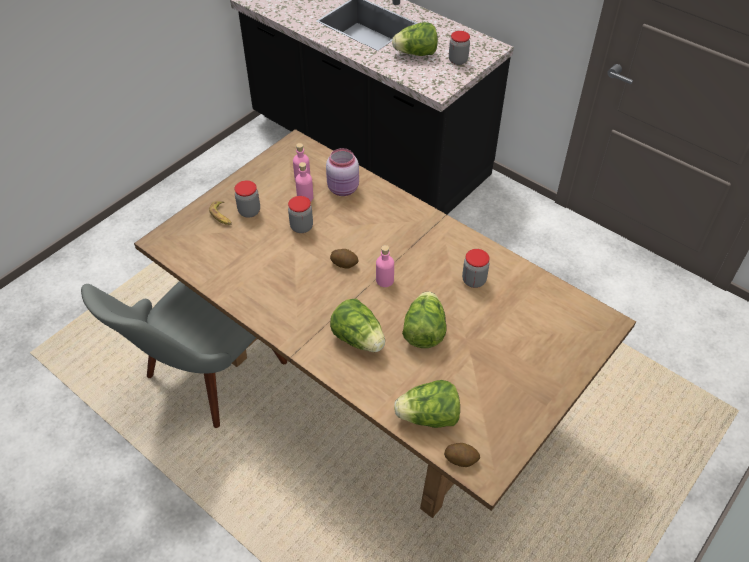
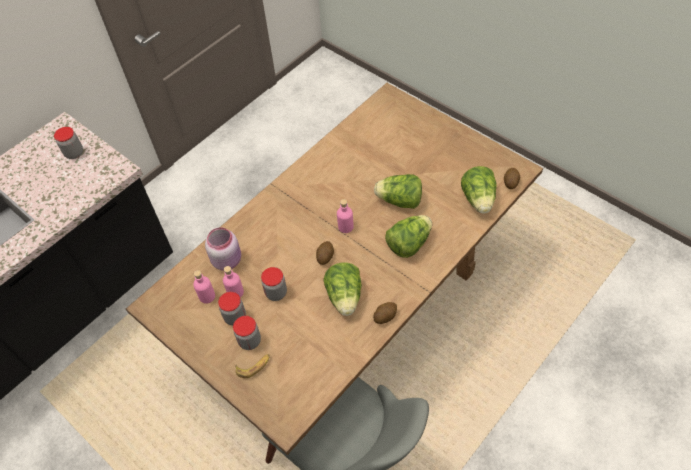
camera: 85 degrees left, 5 degrees up
(263, 315) = (385, 316): none -> potato
(416, 53) = (51, 186): lettuce -> lettuce (345, 297)
(474, 280) = (347, 168): jar -> jar (235, 317)

